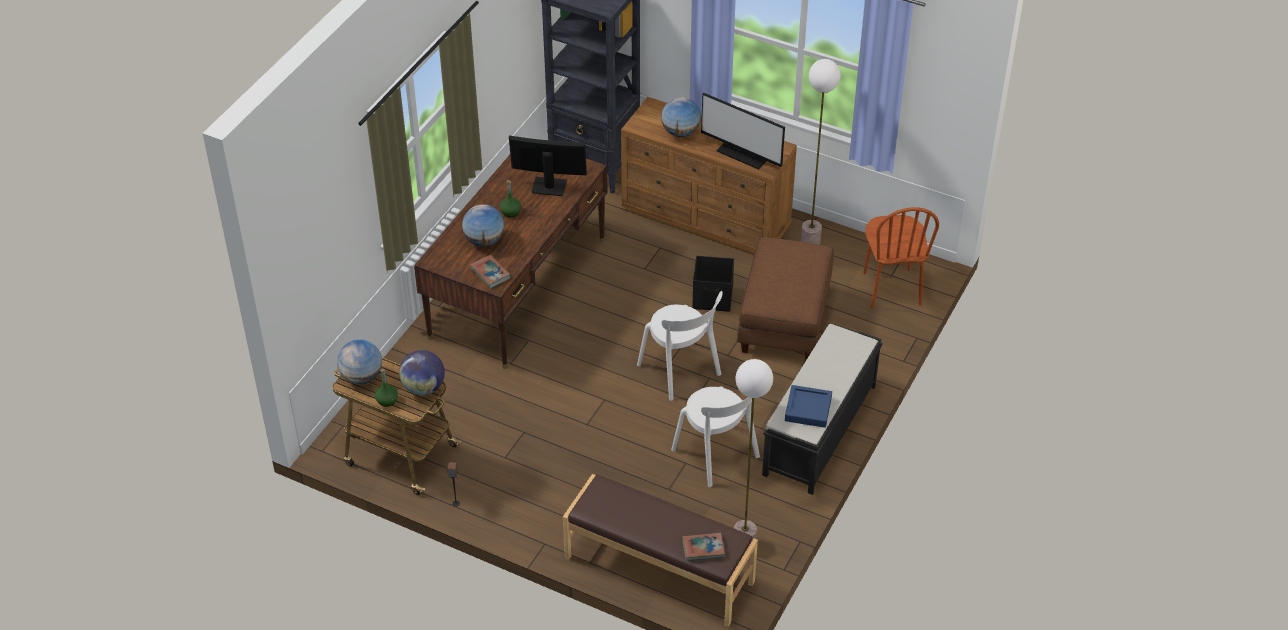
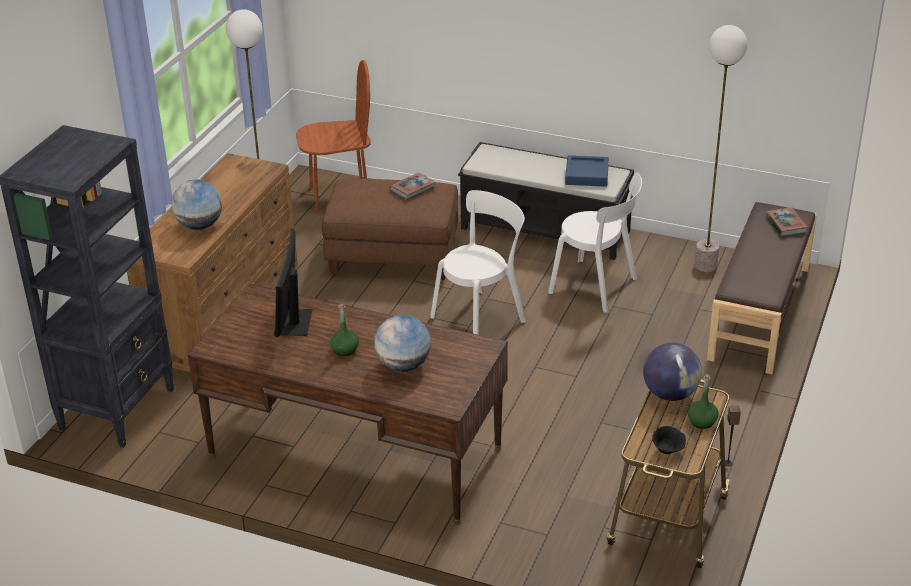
camera: 95 degrees left, 10 degrees down
(362, 377) = (668, 450): globe -> black bowl
(490, 273) = (465, 353): book -> book (412, 188)
(713, 298) = (362, 302): black storage box -> none
(717, 455) = (596, 287): white chair -> white chair turned 75 degrees clockwise
(744, 153) = (241, 183): monitor -> none

